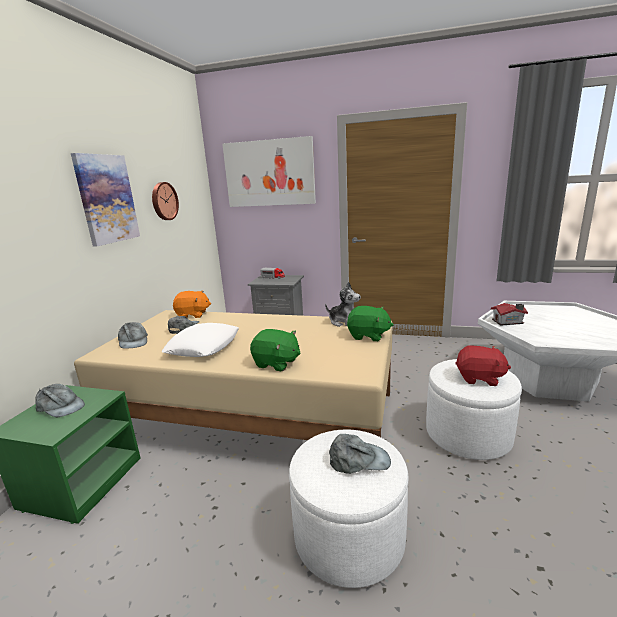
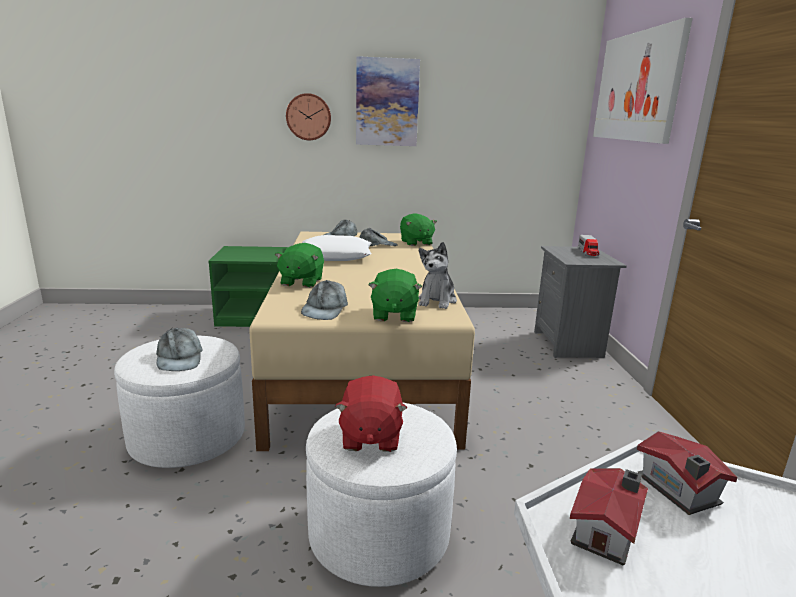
camera: 70 degrees right, 0 degrees up
(60, 406) = (257, 252): grey cap -> grey cap (325, 309)
(163, 201) = (476, 114): wall clock -> wall clock (308, 117)
(193, 315) = (416, 242): orange plush toy -> green plush toy
(541, 337) = (607, 531): none -> toy house

